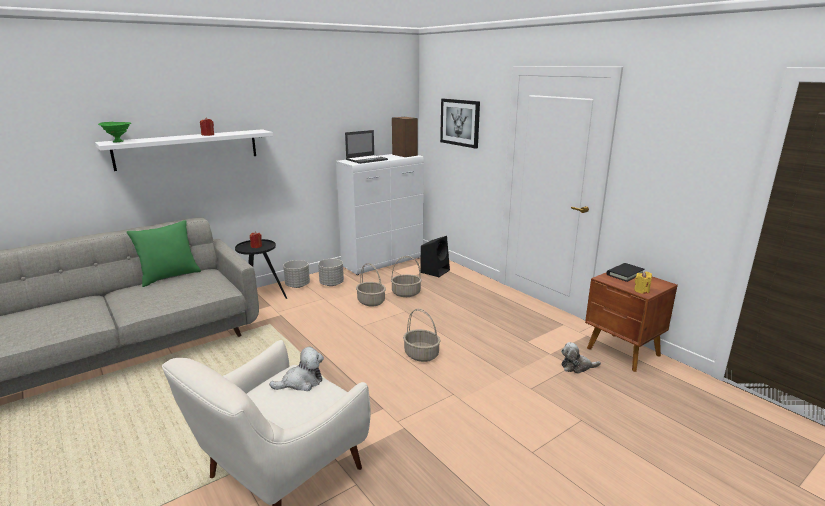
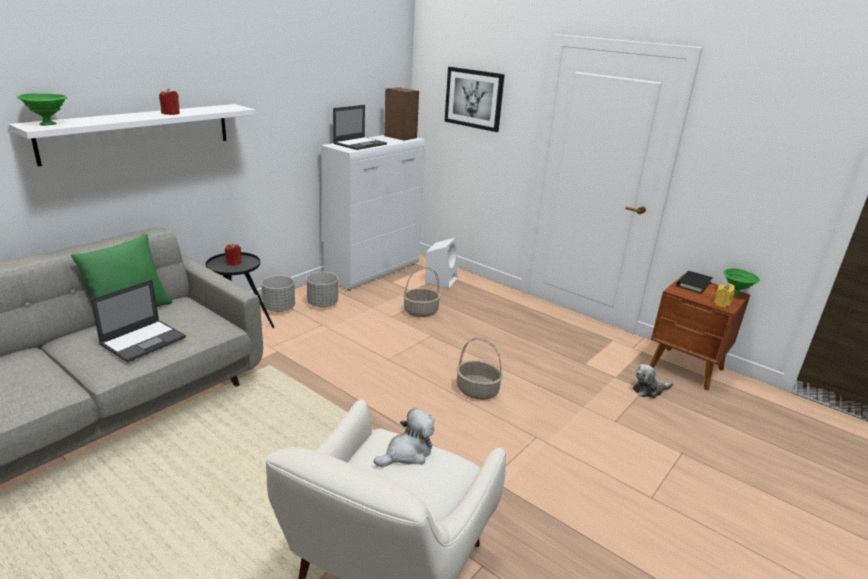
camera: 15 degrees left, 5 degrees up
(166, 294) = (144, 340): none -> laptop
(371, 302) = (384, 325): basket -> none
(435, 271) = (441, 280): black speaker -> white speaker
(662, 283) = (735, 294): none -> green bowl

